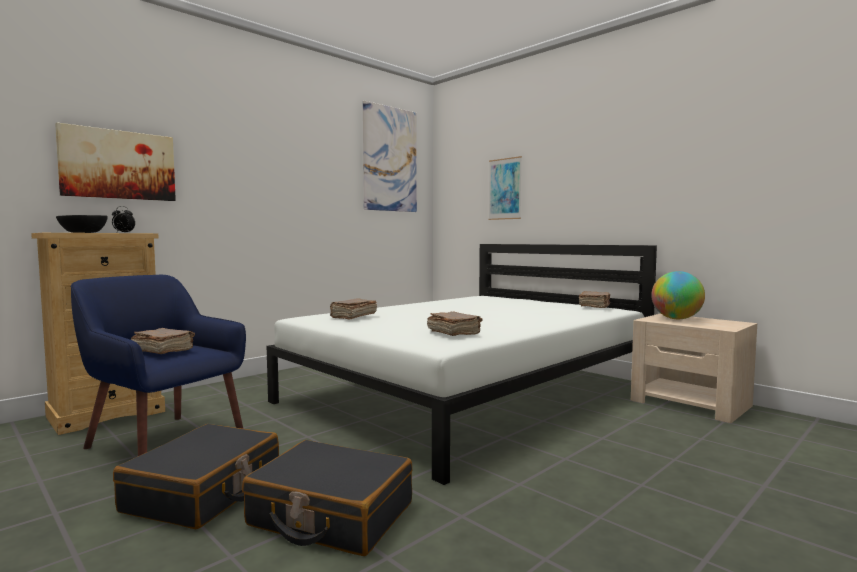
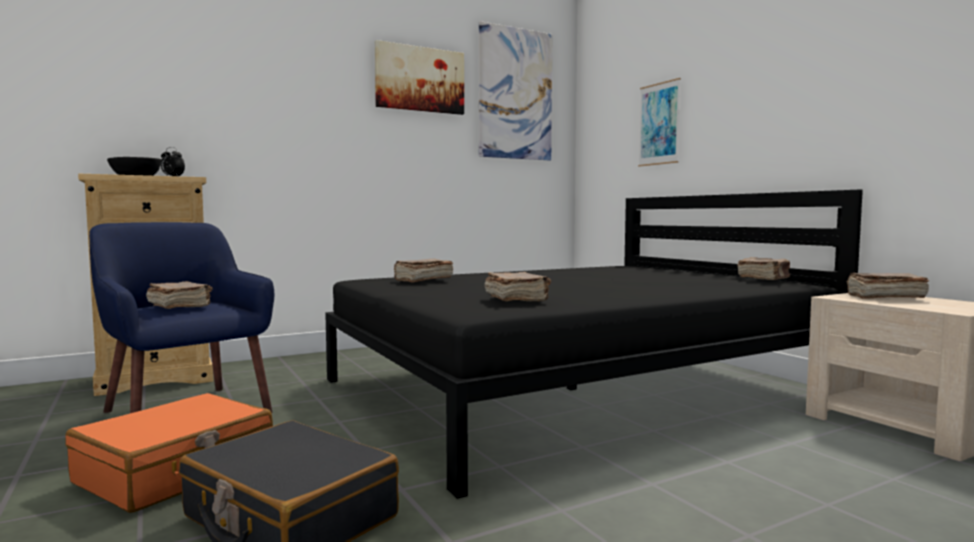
camera: 15 degrees right, 0 degrees up
(118, 165) = (180, 104): picture -> picture (420, 79)
(205, 492) = (177, 471): black suitcase -> orange suitcase
(470, 393) = (576, 388): white bed -> black bed
(676, 319) = (884, 297): globe -> brown book

